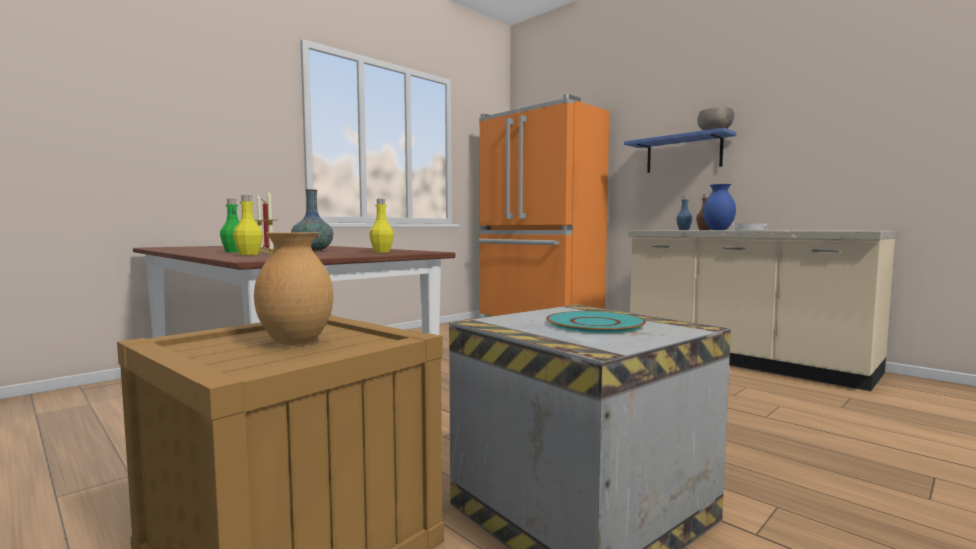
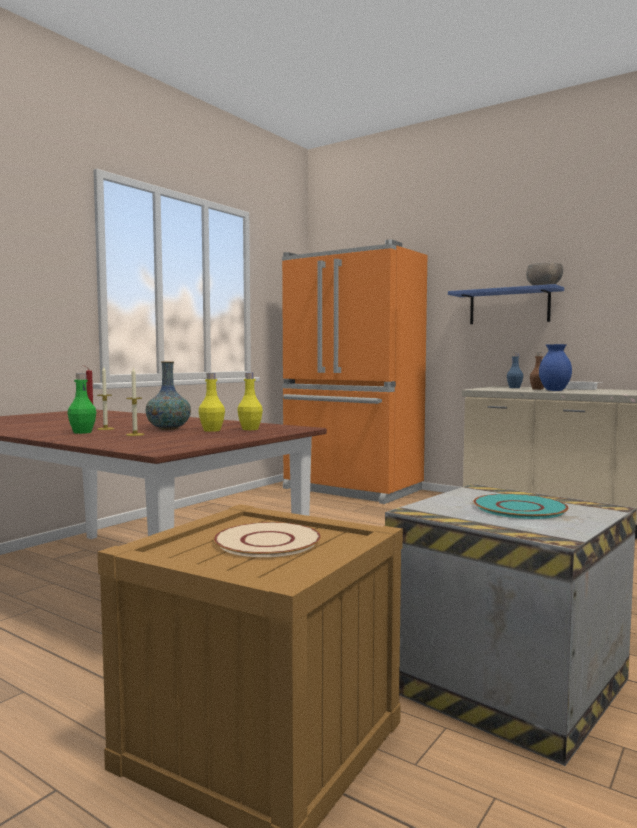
camera: 10 degrees left, 0 degrees up
(249, 254) = (121, 439): yellow bottle -> yellow bottle (212, 430)
(297, 342) = (267, 541): brown vase -> beige plate

